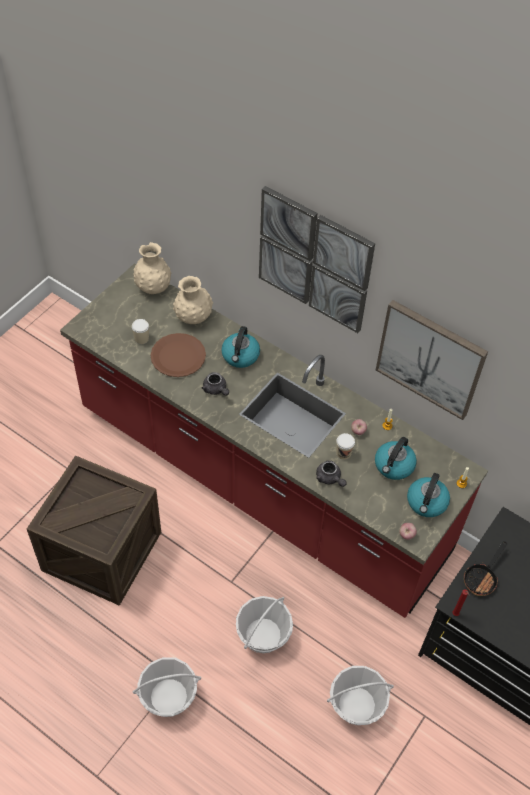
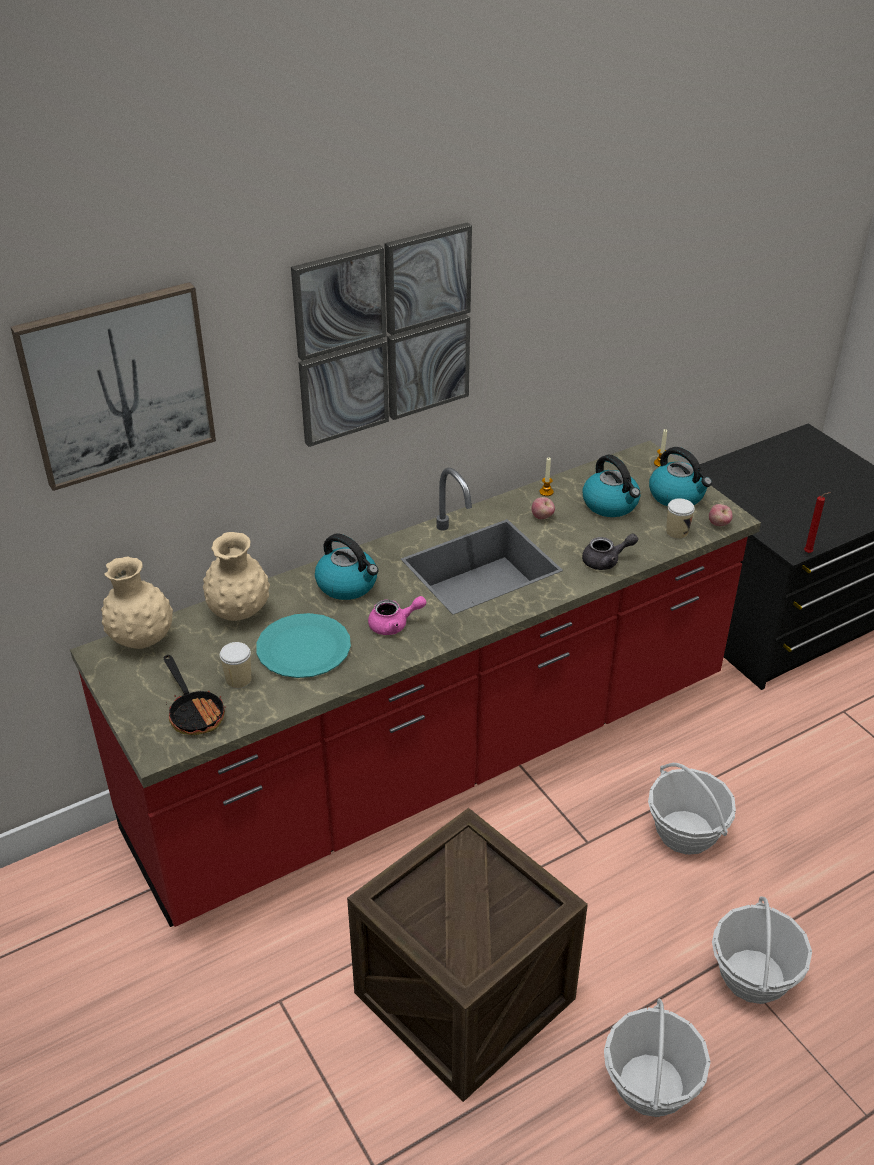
camera: 65 degrees left, 15 degrees down
(178, 356) = (303, 648): brown plate -> turquoise plate
(216, 389) = (394, 625): grey teapot -> pink teapot
(343, 453) = (571, 538): cup -> cup (677, 533)
(356, 705) = (815, 768): basket -> basket (651, 1085)
(430, 358) = (558, 345): picture -> picture (118, 385)
(482, 578) = (765, 518): frying pan -> frying pan (194, 712)

